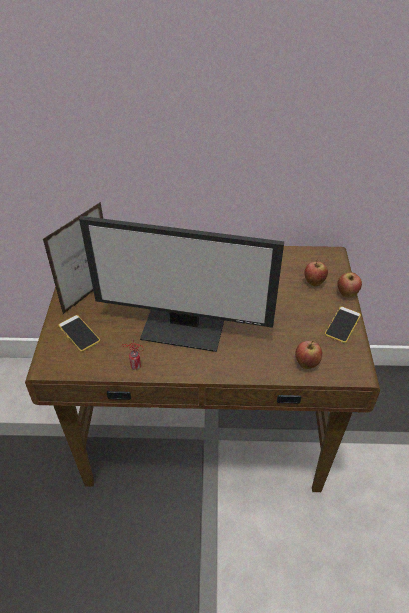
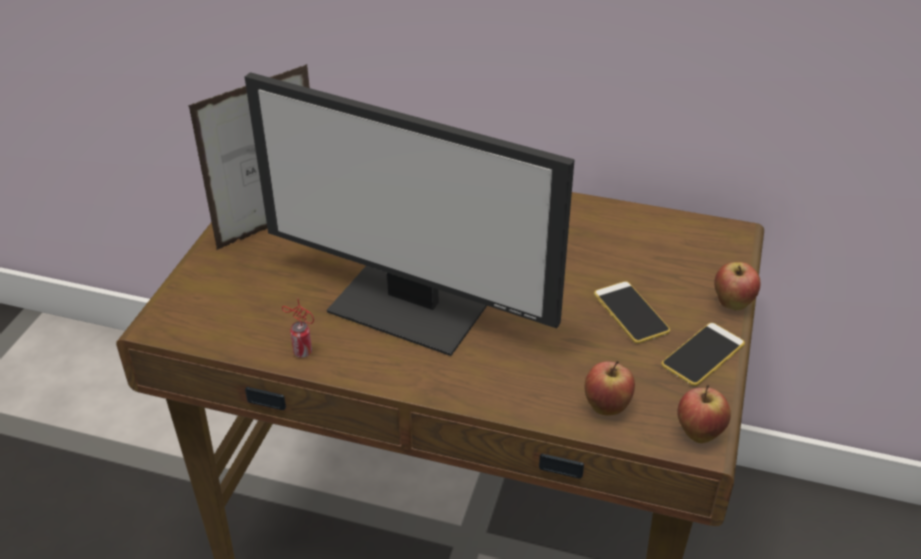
camera: 15 degrees right, 5 degrees down
(79, 333) = (231, 284): phone -> phone (631, 313)
(314, 283) = (676, 275): apple -> apple (698, 433)

